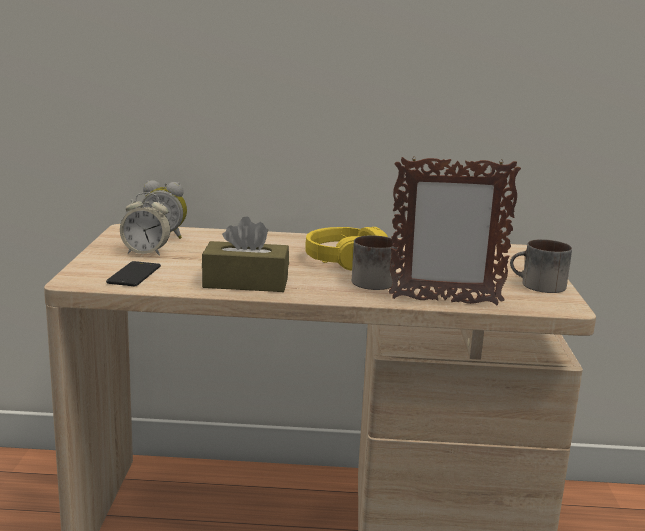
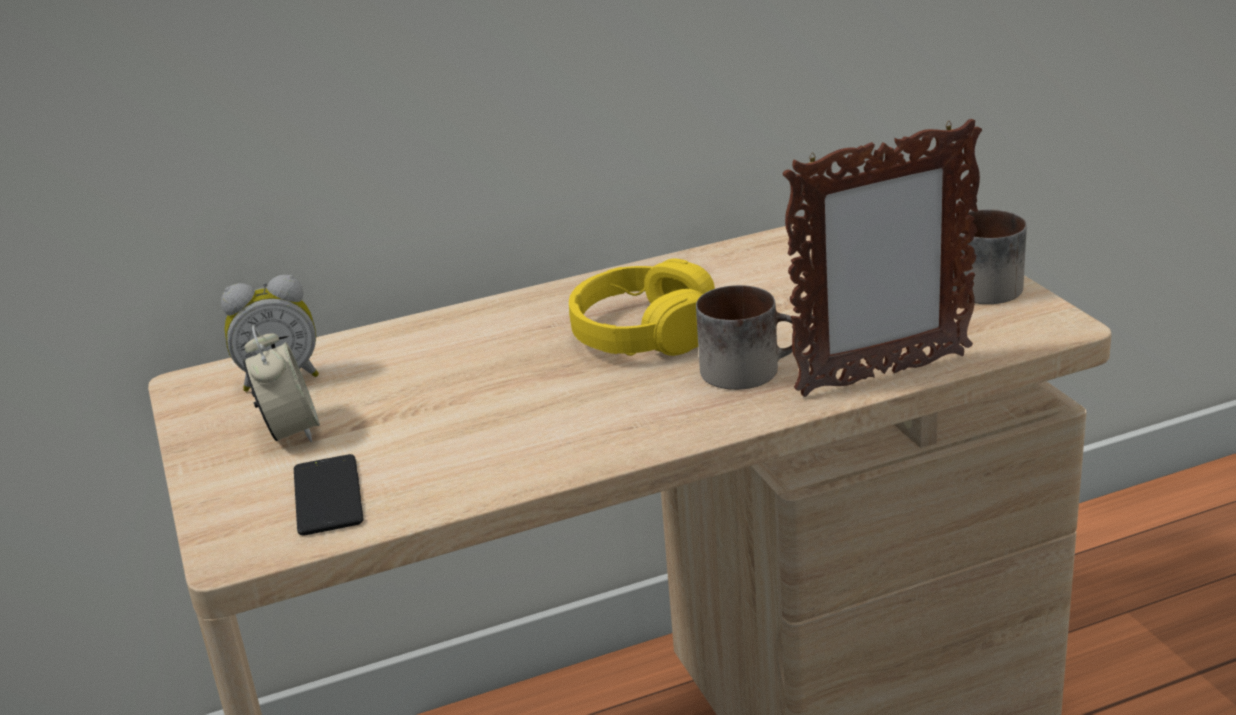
camera: 20 degrees left, 10 degrees up
(146, 252) = (290, 432): alarm clock -> alarm clock turned 90 degrees counterclockwise
(245, 283) = (539, 445): brown tissue box -> none

